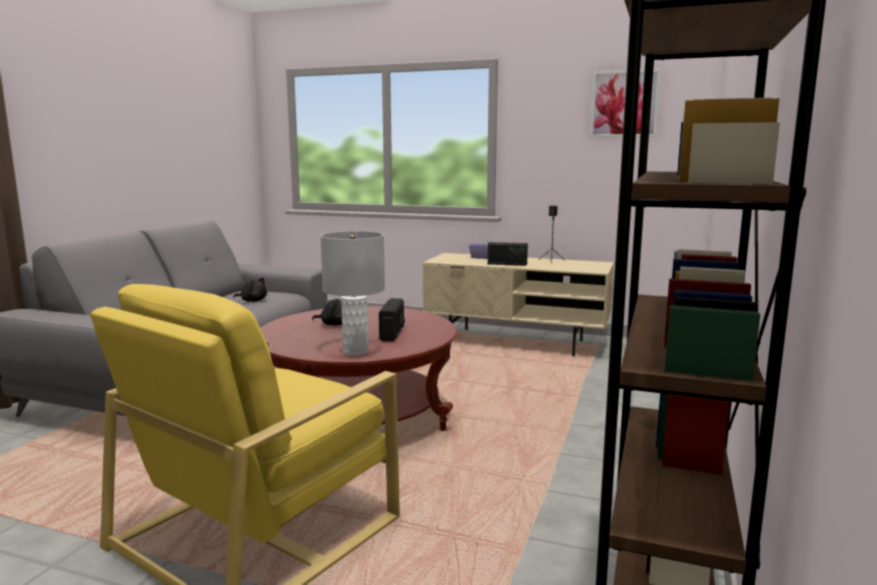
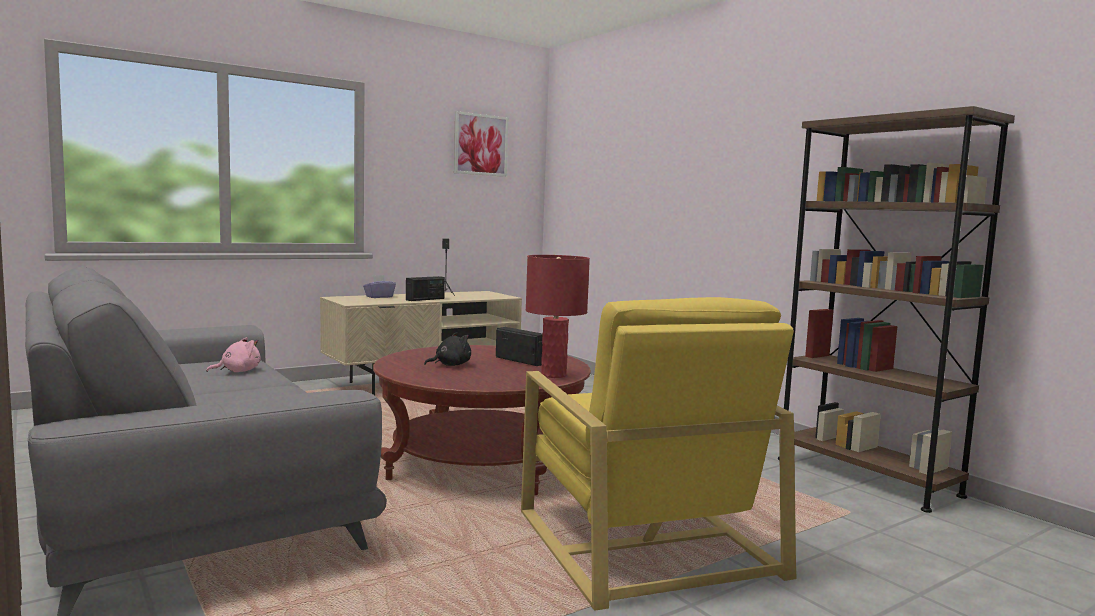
camera: 55 degrees left, 5 degrees down
(252, 301) = (238, 371): black plush toy -> pink plush toy
(355, 352) = (553, 375): grey table lamp -> red table lamp

